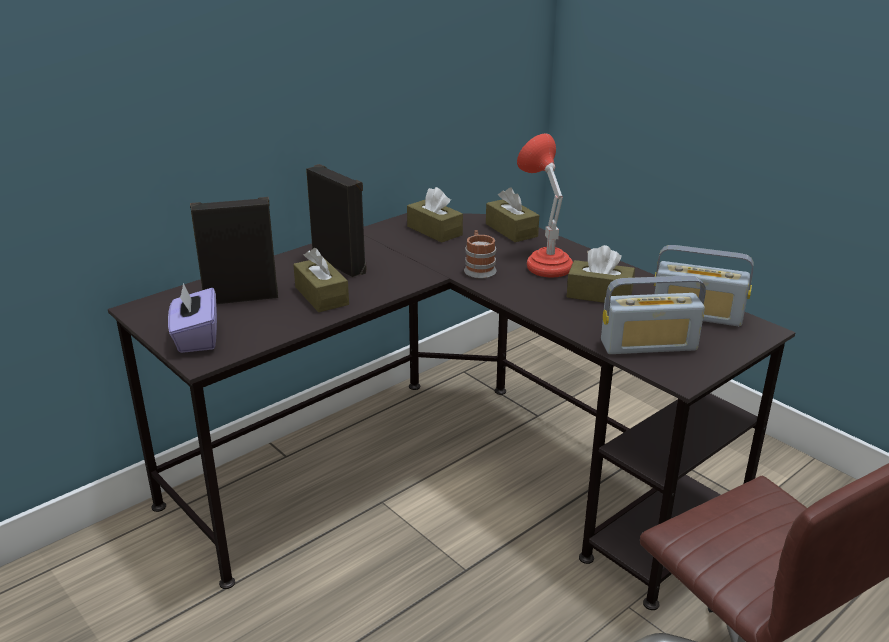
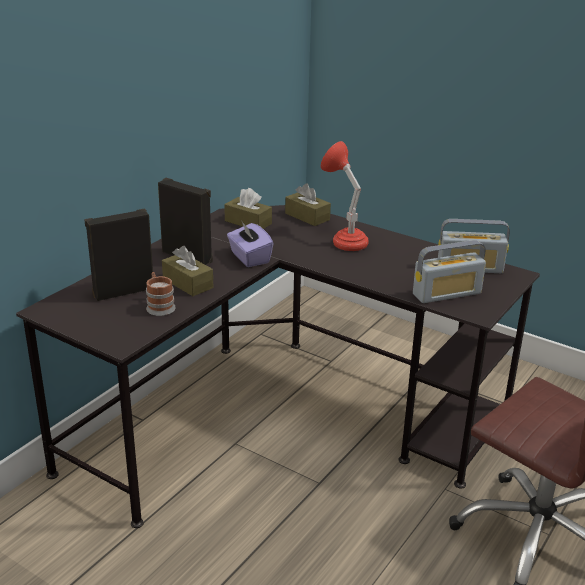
camera: 15 degrees left, 0 degrees up
(196, 338) = (106, 327): purple tissue box -> purple tissue box (249, 258)
(479, 269) = (298, 249): mug -> mug (159, 306)
(599, 294) = (395, 260): brown tissue box -> none

